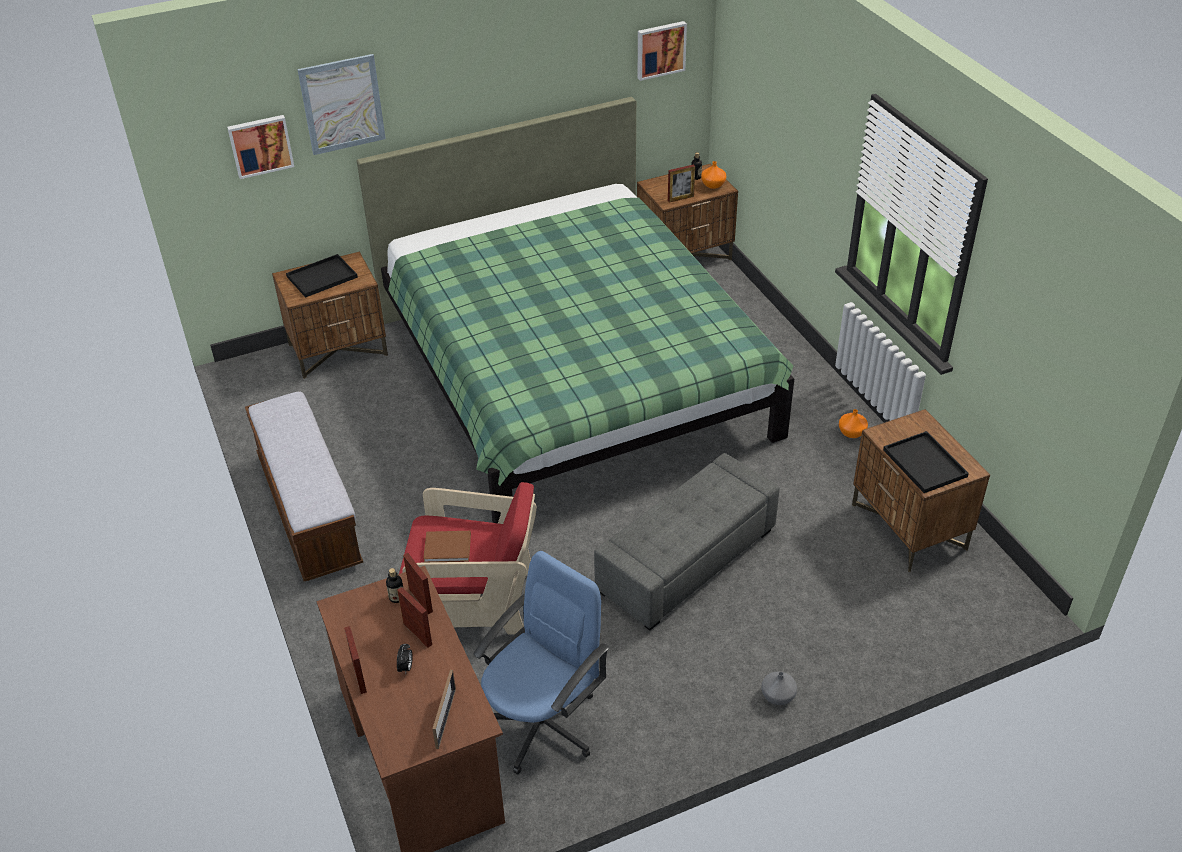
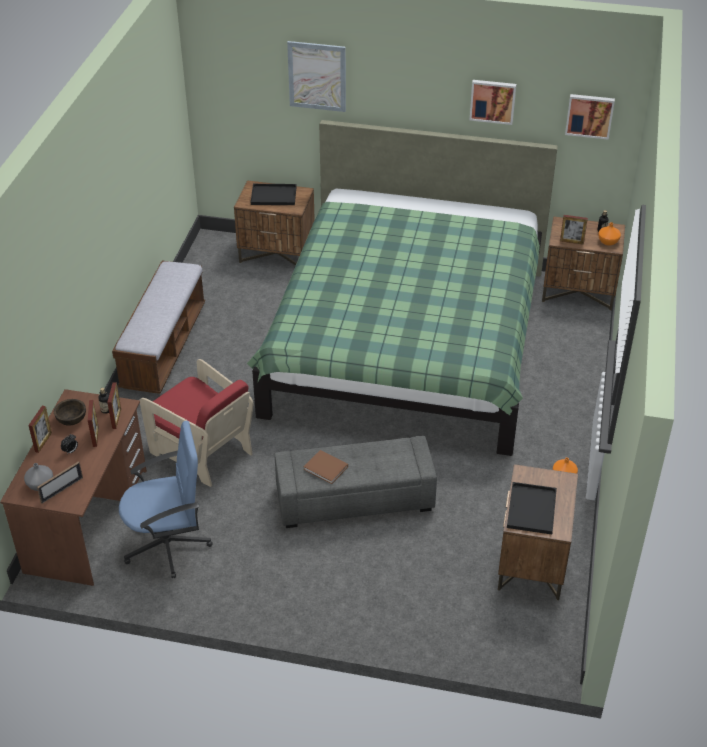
camera: 35 degrees right, 0 degrees up
(260, 145) = (253, 86): picture -> picture (493, 101)
(366, 631) = (71, 420): none -> brown bowl
(449, 548) = (187, 404): brown book -> brown book (326, 468)
(777, 695) = (322, 613): grey vase -> grey vase (40, 484)

